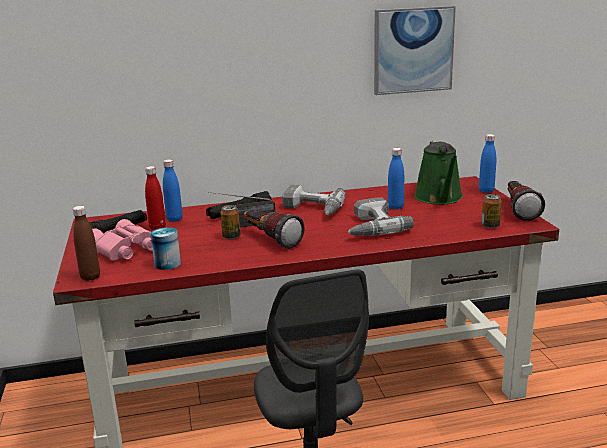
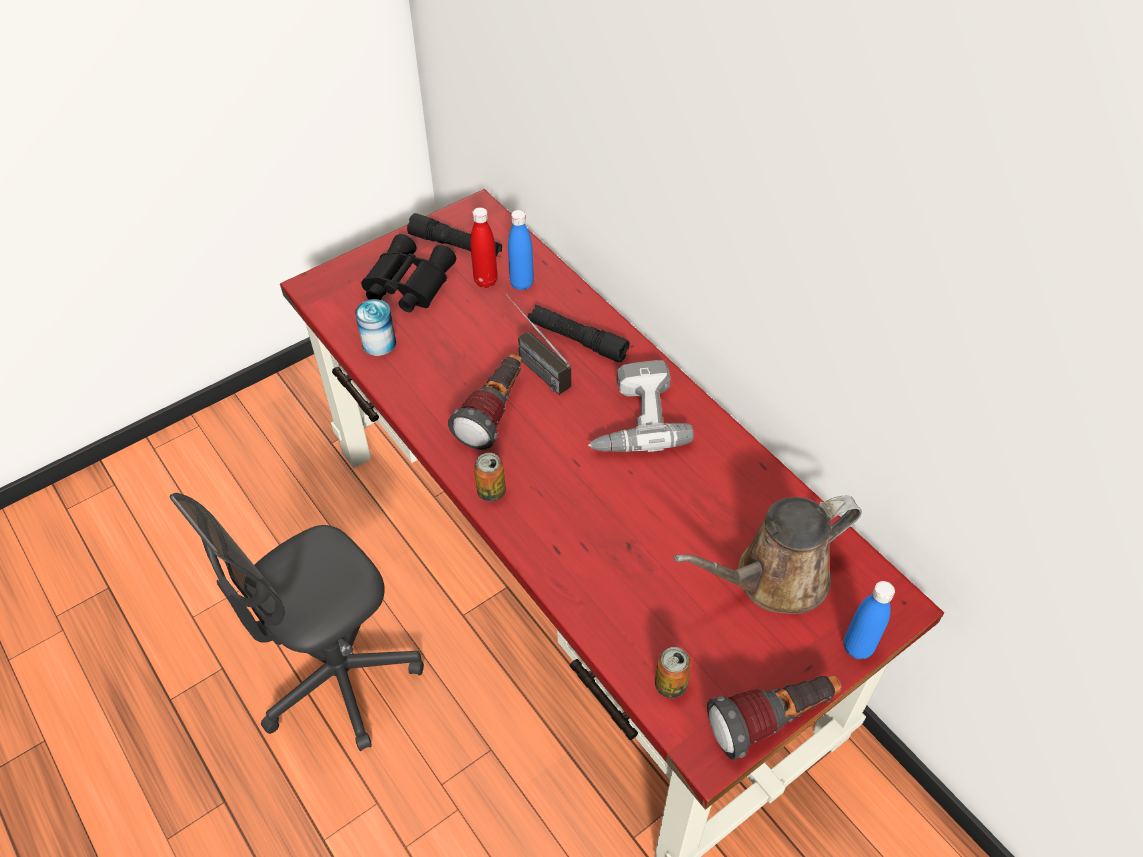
camera: 65 degrees right, 30 degrees up
(90, 277) = (323, 294): brown bottle -> none
(124, 249) = (406, 283): pink binoculars -> black binoculars
(231, 236) = (486, 367): can -> can (491, 491)
(370, 227) = (591, 515): power drill -> none
(395, 207) = (695, 525): blue bottle -> none
(413, 50) = (914, 337): picture -> none
(439, 198) = (773, 579): green watering can -> brown watering can

